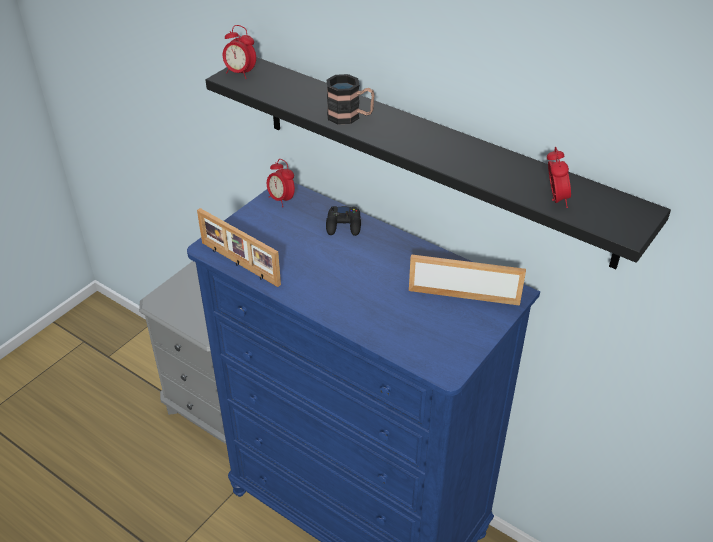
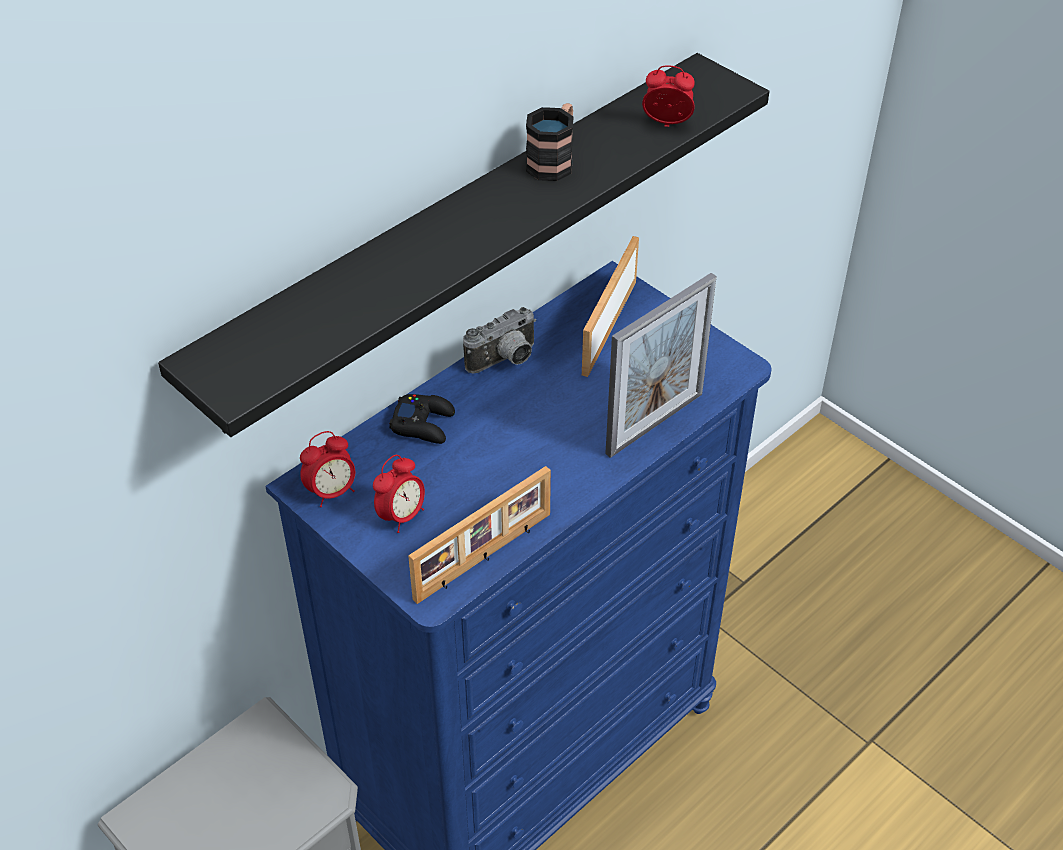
camera: 80 degrees left, 5 degrees up
(240, 73) = (229, 375): alarm clock -> alarm clock (401, 516)
(350, 117) = (421, 264): mug -> mug (554, 160)
(371, 328) = (654, 423): none -> picture frame
(411, 251) = (505, 361): none -> camera

